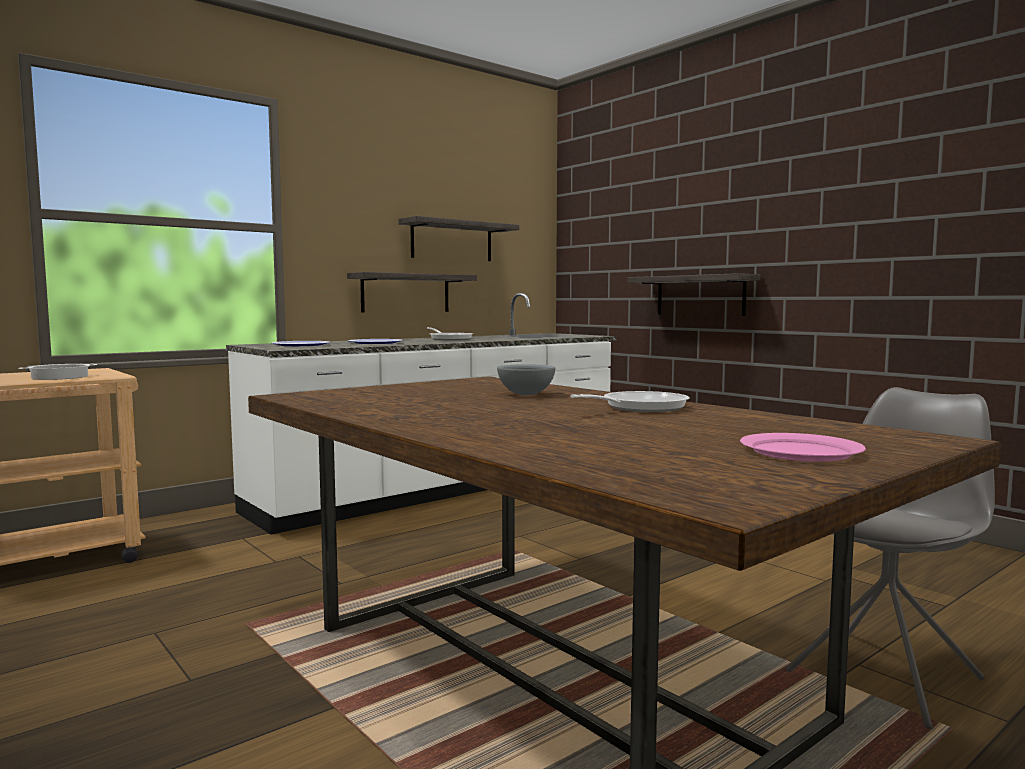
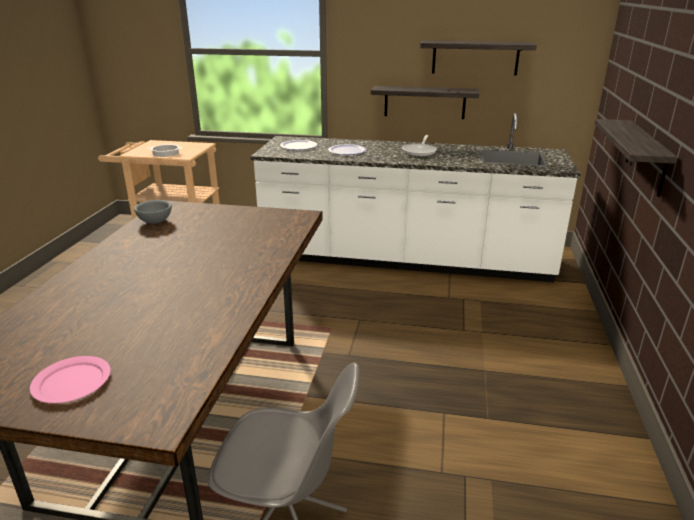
camera: 50 degrees right, 20 degrees up
(526, 394) = (239, 248): grey bowl -> grey bowl (156, 222)
(638, 407) = (214, 293): frying pan -> none

